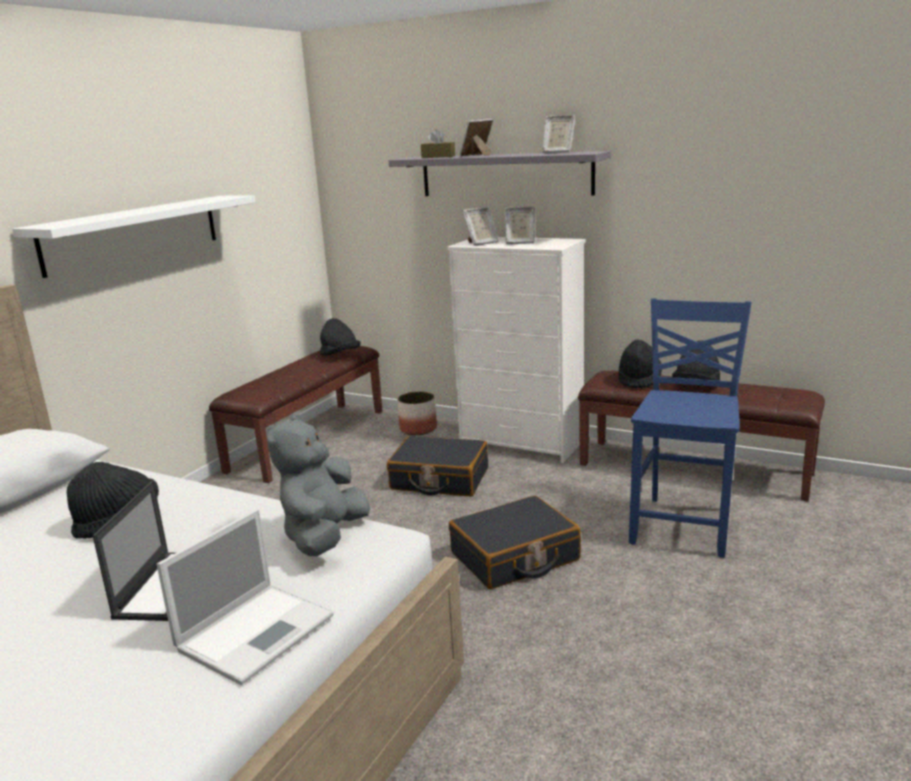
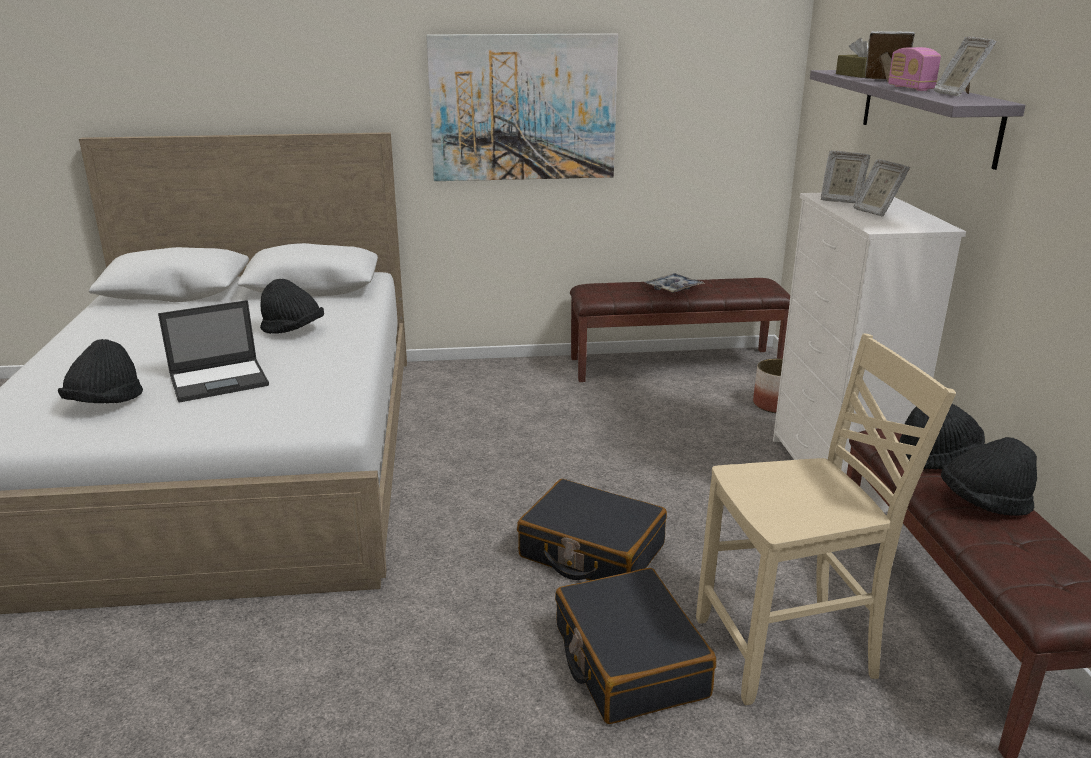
camera: 55 degrees right, 5 degrees up
(134, 233) = (523, 108): white shelf -> picture
(257, 631) = (175, 424): laptop -> none
(297, 371) = (673, 288): none -> tray
(324, 537) = (317, 401): grey plush toy -> none
(340, 355) = (739, 290): black hat -> black hat (105, 403)
(439, 479) = (688, 456): black suitcase -> black suitcase (628, 661)
(517, 155) = (910, 88): none -> radio
(684, 525) = (789, 650): blue chair -> beige chair

